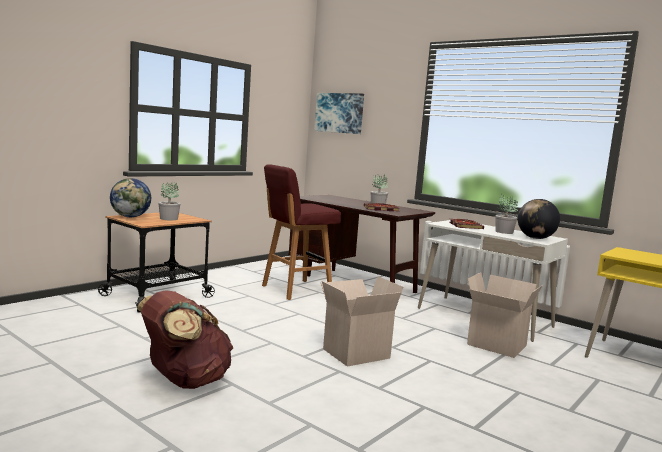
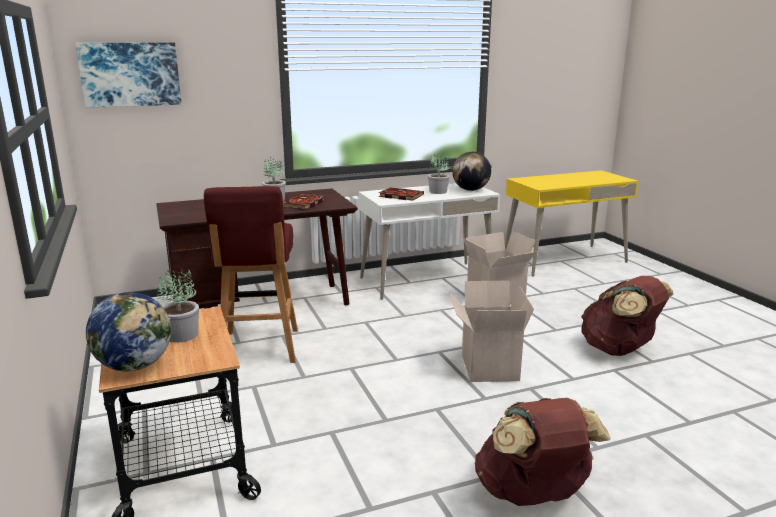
camera: 60 degrees left, 10 degrees up
(474, 408) = (619, 350): none -> brown backpack

